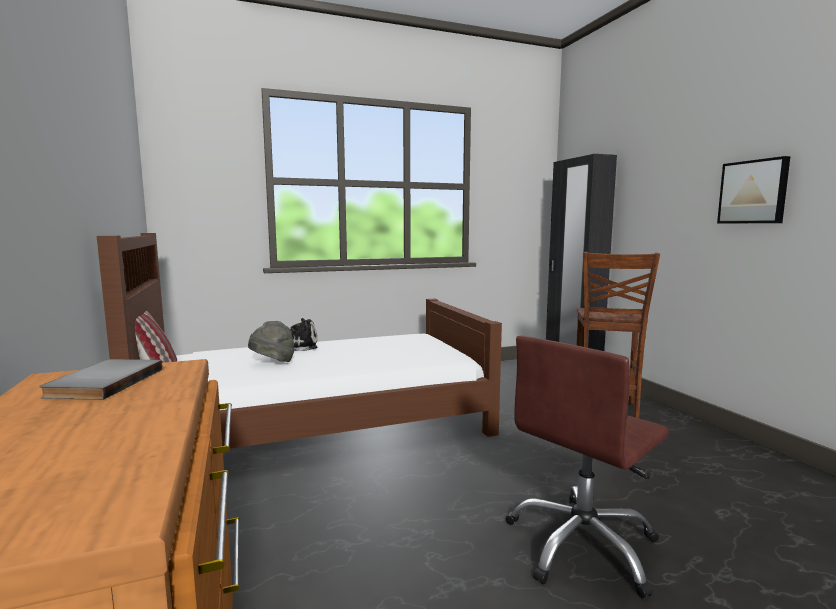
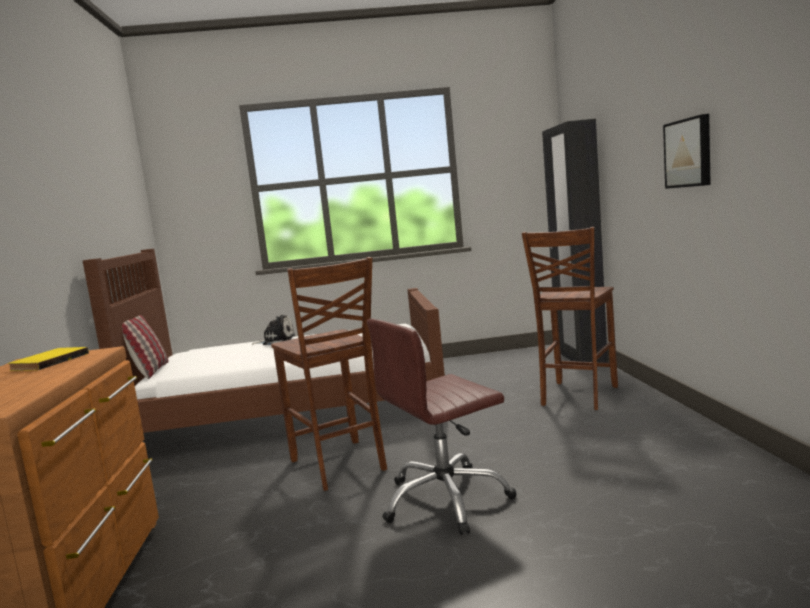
camera: 15 degrees right, 0 degrees up
(102, 383) = (48, 362): grey book -> yellow book
(273, 363) = (243, 355): grey hat -> none
(421, 498) = (339, 466): none -> brown chair

